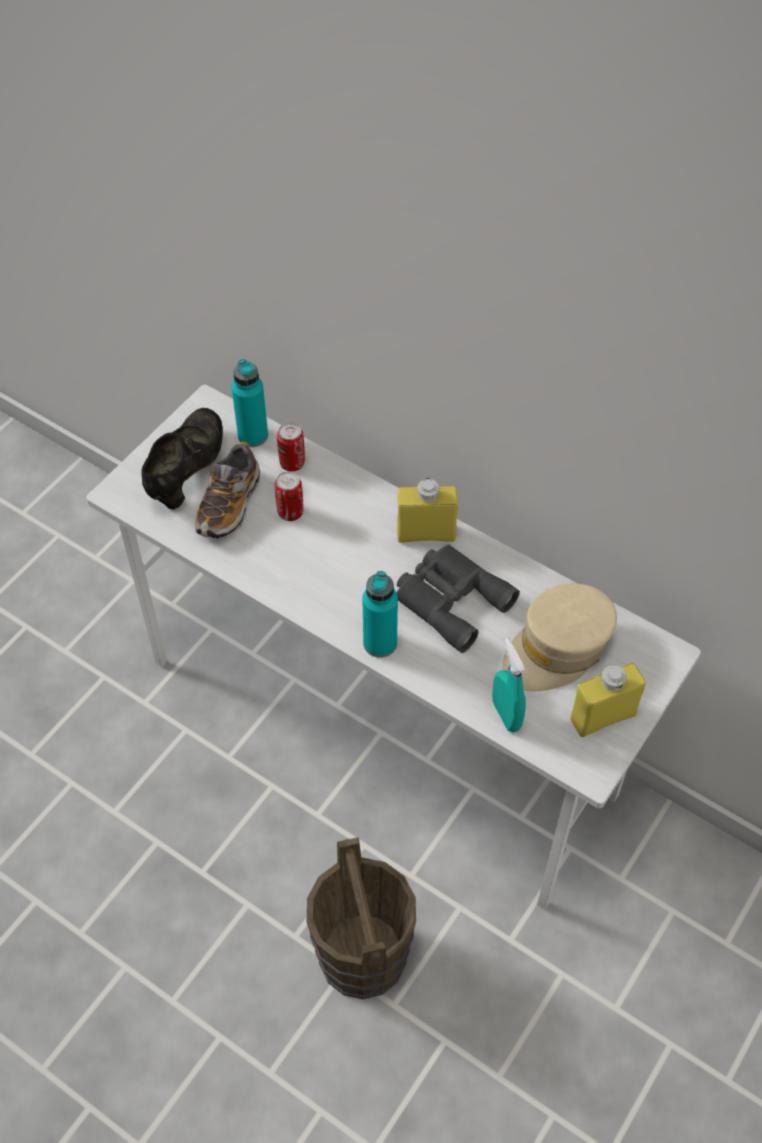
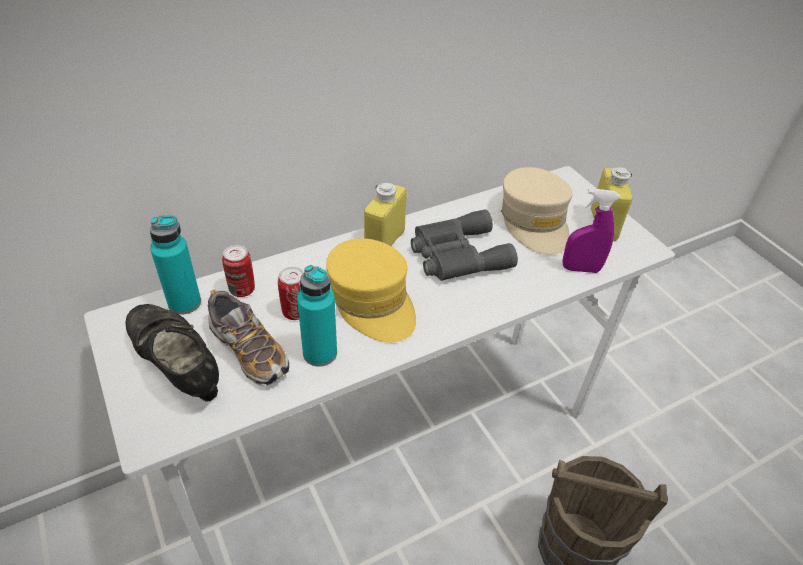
camera: 65 degrees left, 10 degrees down
(340, 560) = (372, 301): none -> yellow cap
(380, 643) = (475, 310): turquoise bottle -> turquoise bottle (320, 353)
(506, 715) = (580, 269): turquoise spray bottle -> purple spray bottle

